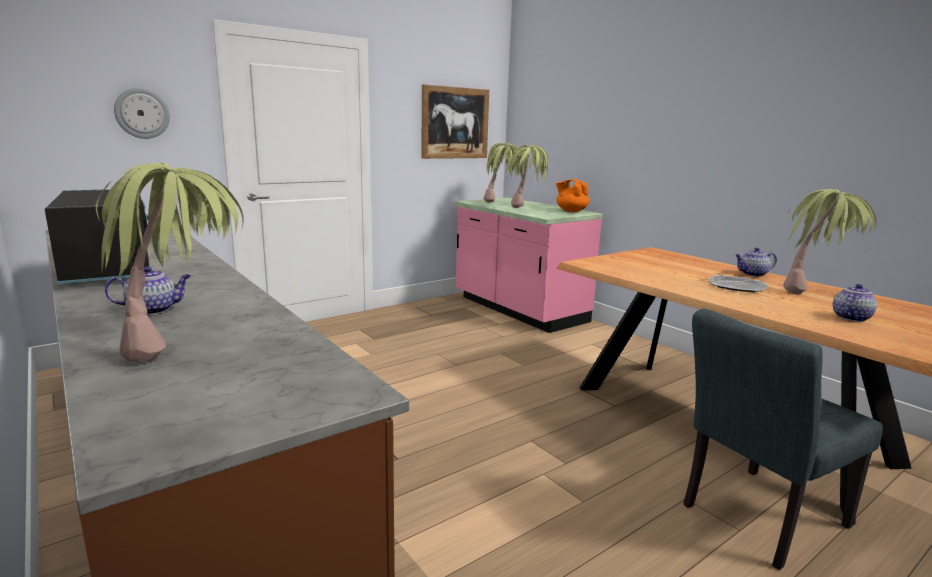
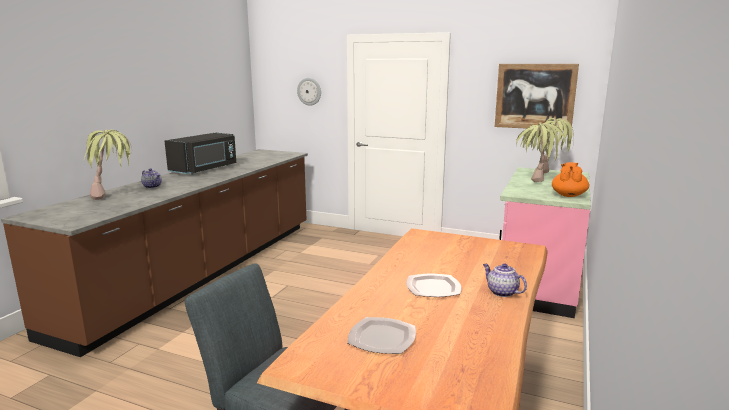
camera: 60 degrees right, 0 degrees up
(815, 292) = (469, 322): potted plant -> none
(850, 317) = (383, 337): teapot -> plate

